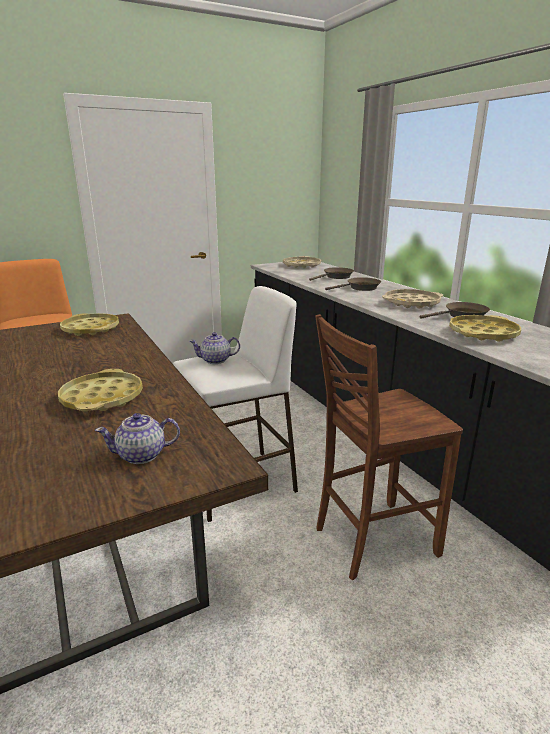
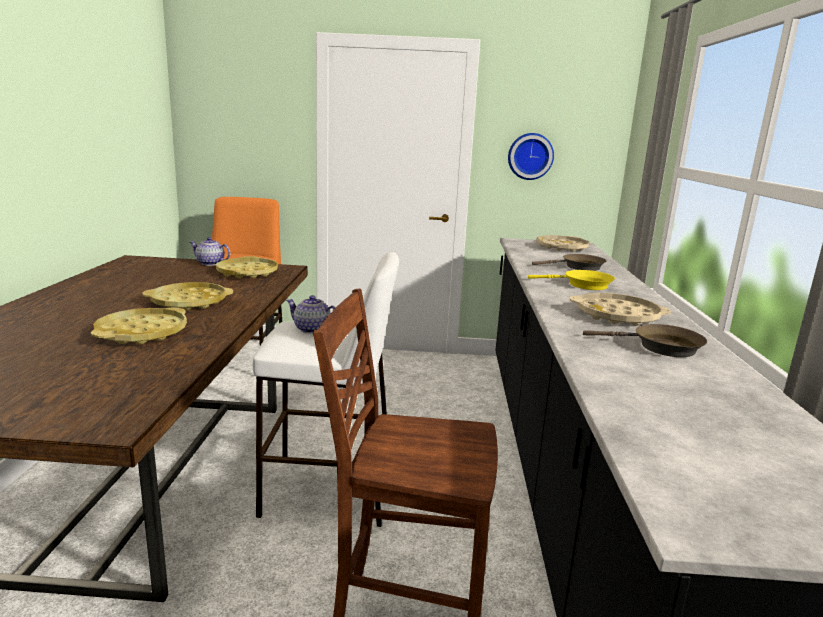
camera: 30 degrees right, 5 degrees down
(142, 455) = (75, 390): teapot -> teapot (210, 263)
(258, 198) = (530, 156): none -> wall clock
(360, 288) = (583, 285): brown frying pan -> yellow frying pan
(482, 333) = (640, 375): yellow tray -> yellow tray (189, 302)

